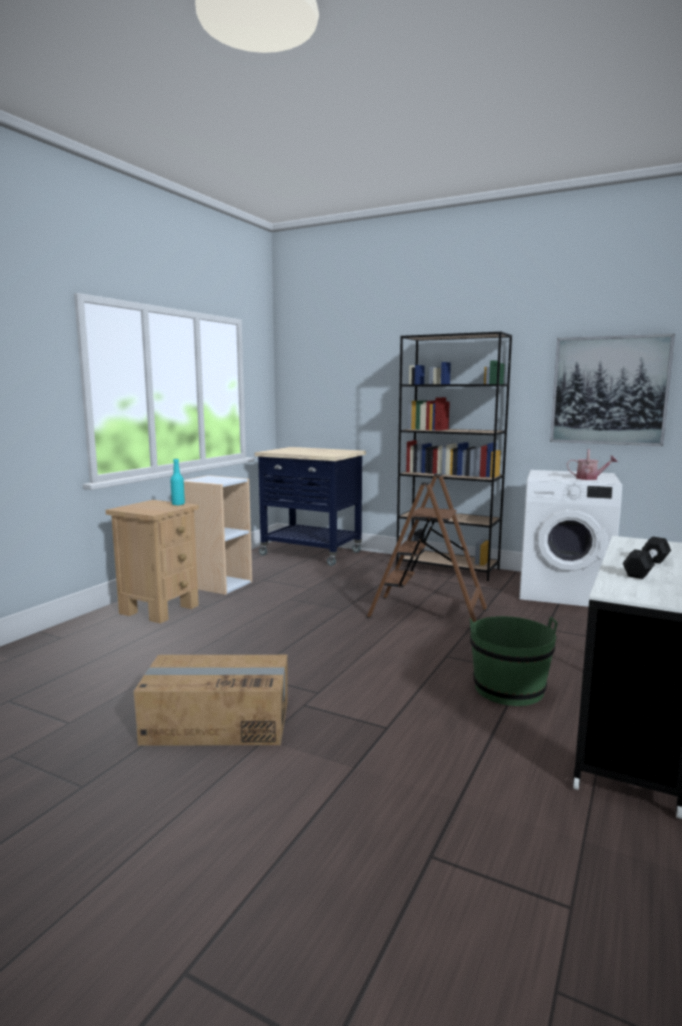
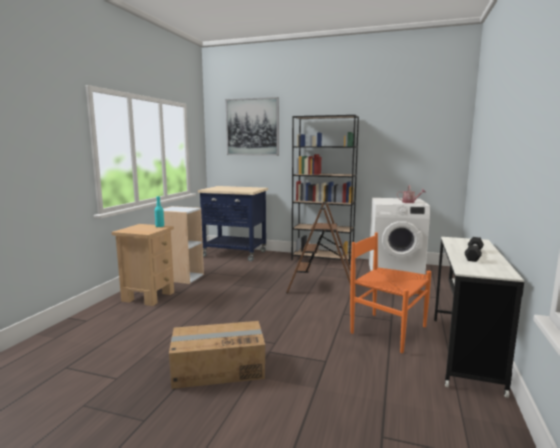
camera: 10 degrees left, 0 degrees up
(508, 689) = (387, 331): green bucket -> orange chair
(609, 390) = (416, 150): picture -> picture (252, 127)

